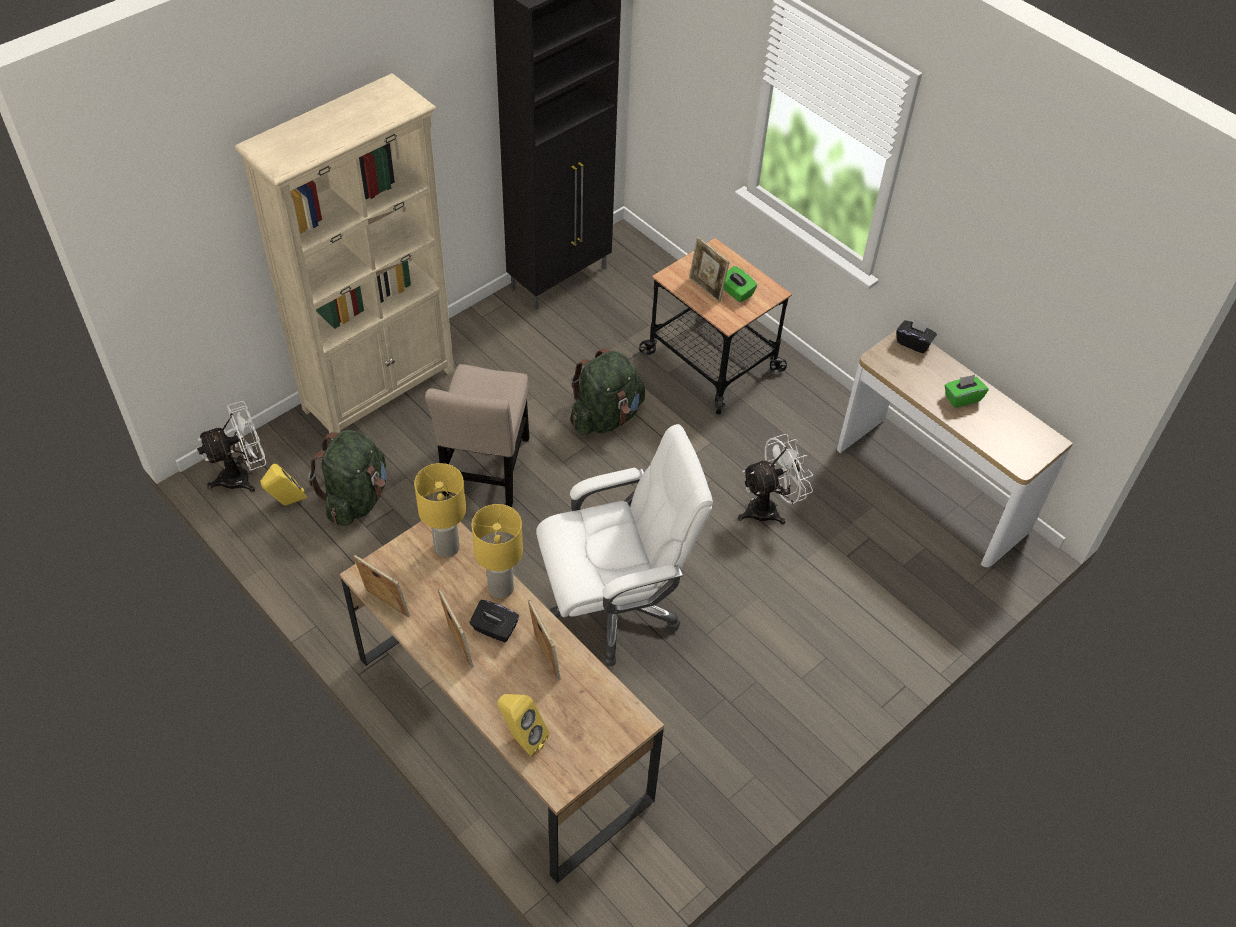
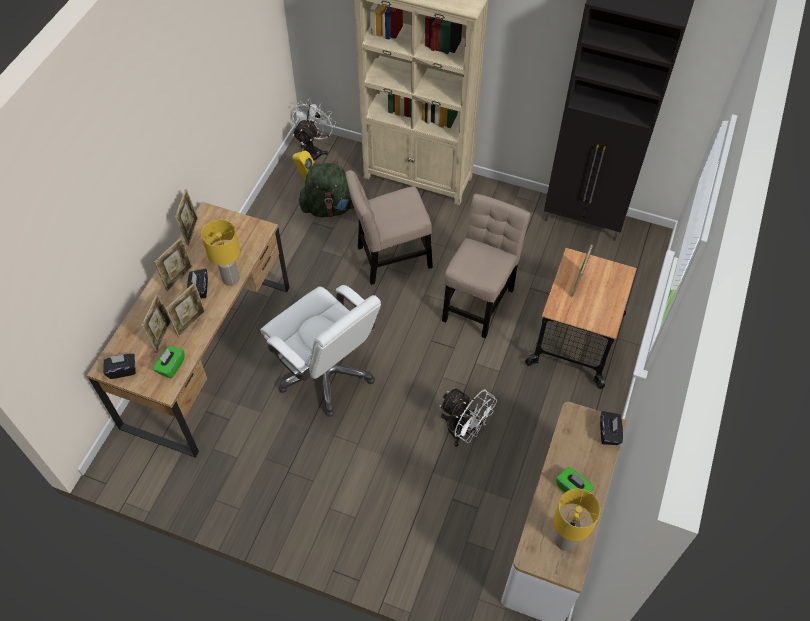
camera: 65 degrees right, 5 degrees up
(243, 476) = (313, 151): white fan -> white fan turned 105 degrees counterclockwise
(446, 548) = (246, 240): yellow table lamp -> yellow table lamp (564, 541)
(522, 738) = (129, 336): yellow speaker -> none
(545, 698) = (162, 336): none -> picture frame
(574, 764) = (122, 370): none -> black tissue box
(606, 417) = (479, 301): green backpack -> beige chair
(736, 292) = (589, 303): green tissue box -> green tissue box (171, 366)

